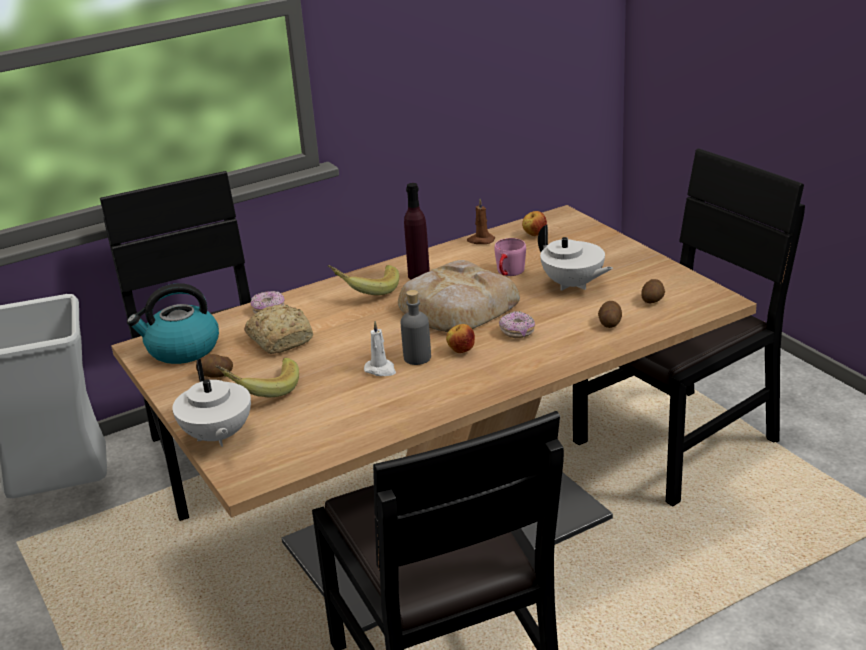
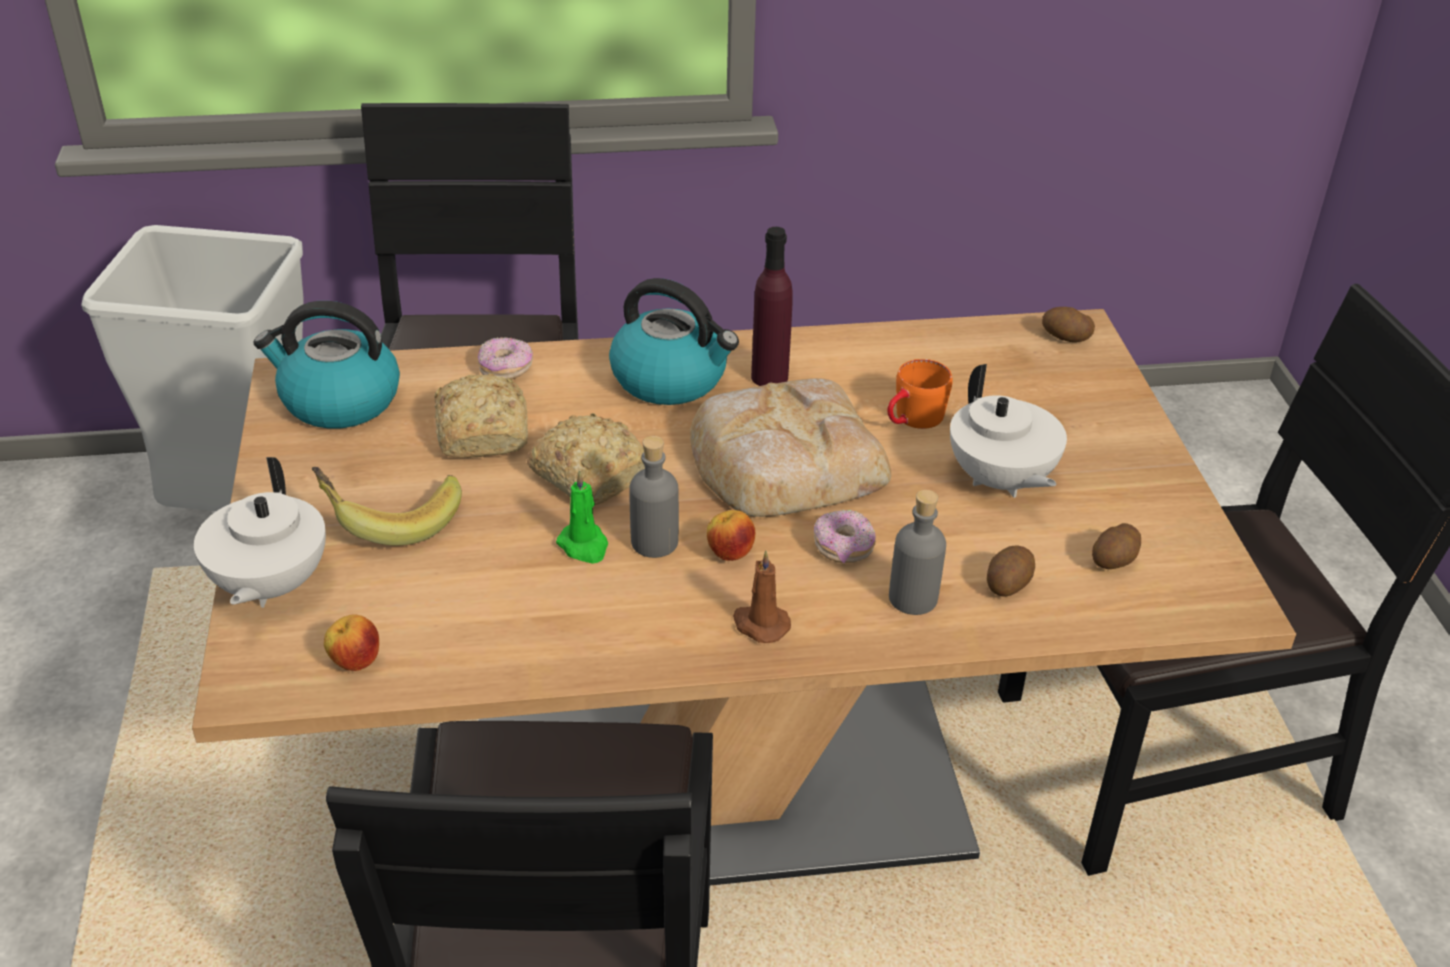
camera: 20 degrees right, 10 degrees up
(215, 375) = (348, 467): potato -> potato (1065, 337)
(356, 340) = (588, 474): none -> bread
(366, 290) = (671, 379): banana -> kettle
(381, 370) = (584, 546): white candle -> green candle
(480, 240) = (913, 338): brown candle -> brown candle (760, 624)
(509, 273) = (912, 420): pink mug -> orange mug
(534, 235) = (1007, 354): apple -> apple (355, 662)
(568, 341) = (913, 598): none -> grey bottle

